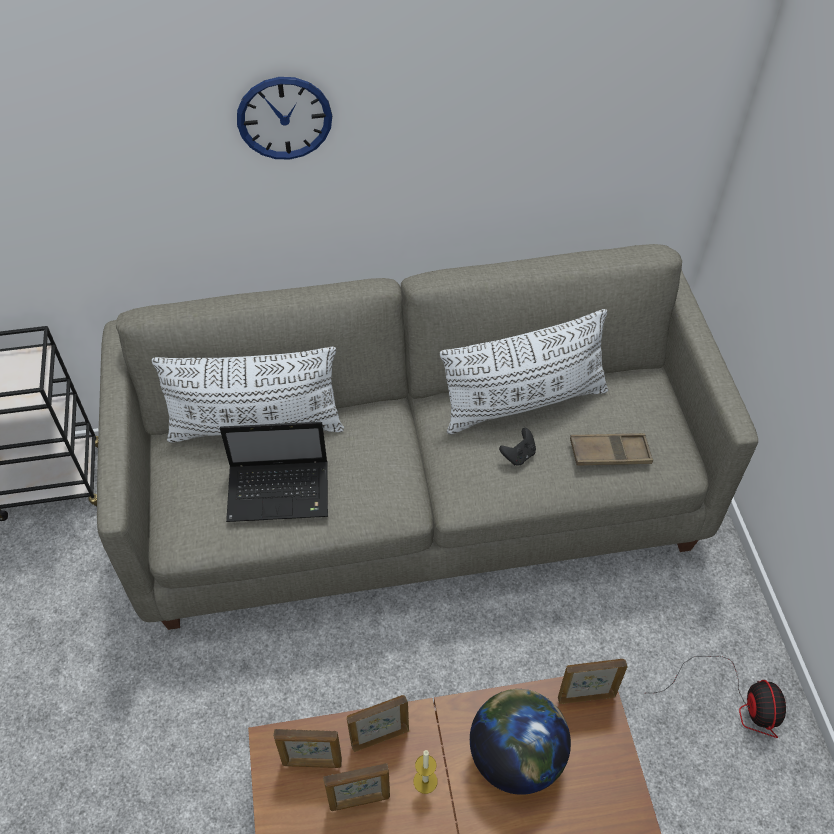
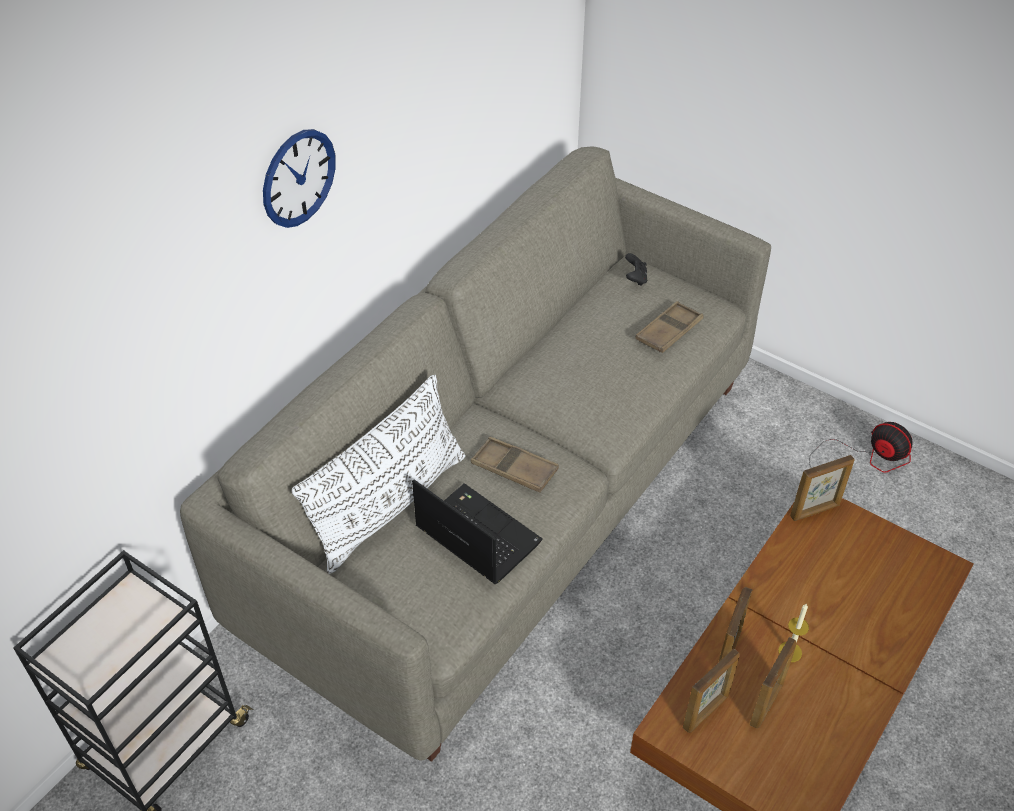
camera: 45 degrees left, 5 degrees down
(281, 491) = (475, 535): laptop -> laptop turned 90 degrees counterclockwise
(364, 467) = (514, 468): none -> brown tray
(516, 756) = (822, 584): globe -> none
(518, 455) = (612, 377): black game controller -> black game controller (635, 278)
(523, 403) = (570, 340): white pillow -> none
(585, 696) = (815, 511): picture frame -> picture frame turned 150 degrees counterclockwise

